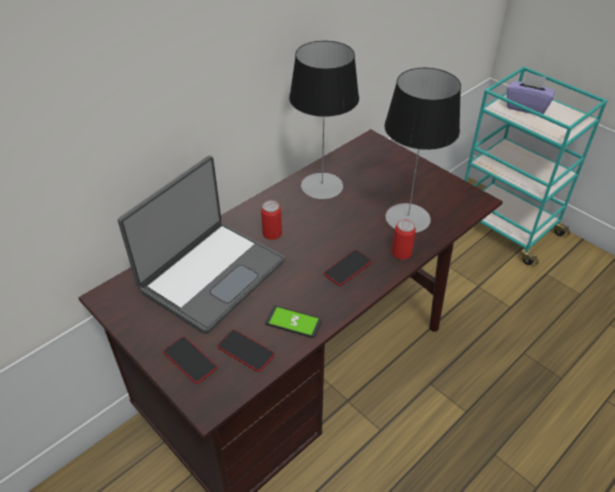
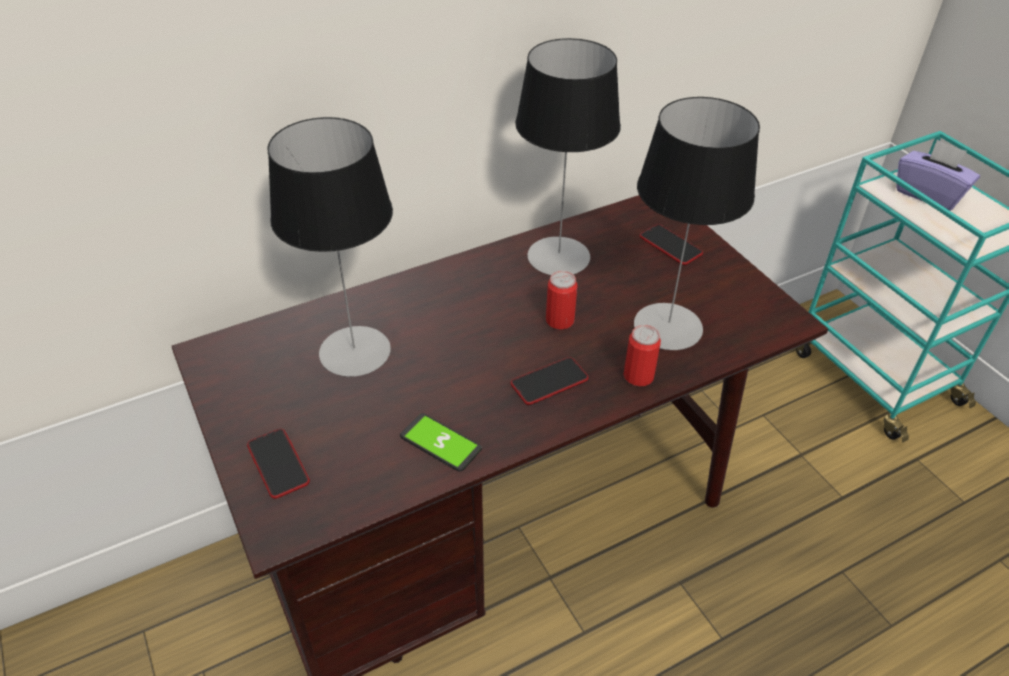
camera: 15 degrees right, 0 degrees up
(211, 275) = (354, 351): laptop -> table lamp
(245, 351) = (358, 468): phone -> phone (670, 245)
(272, 234) = (461, 311): can -> can (559, 320)

